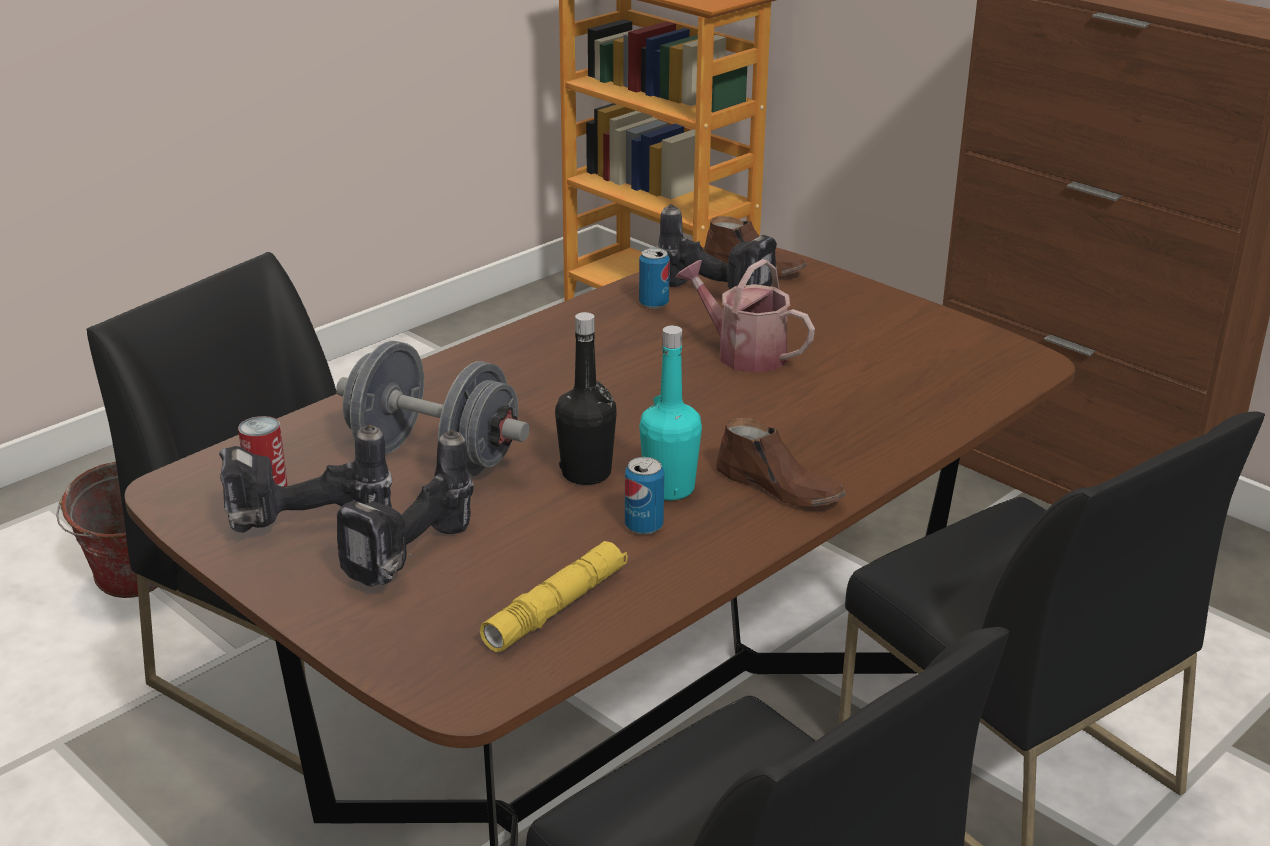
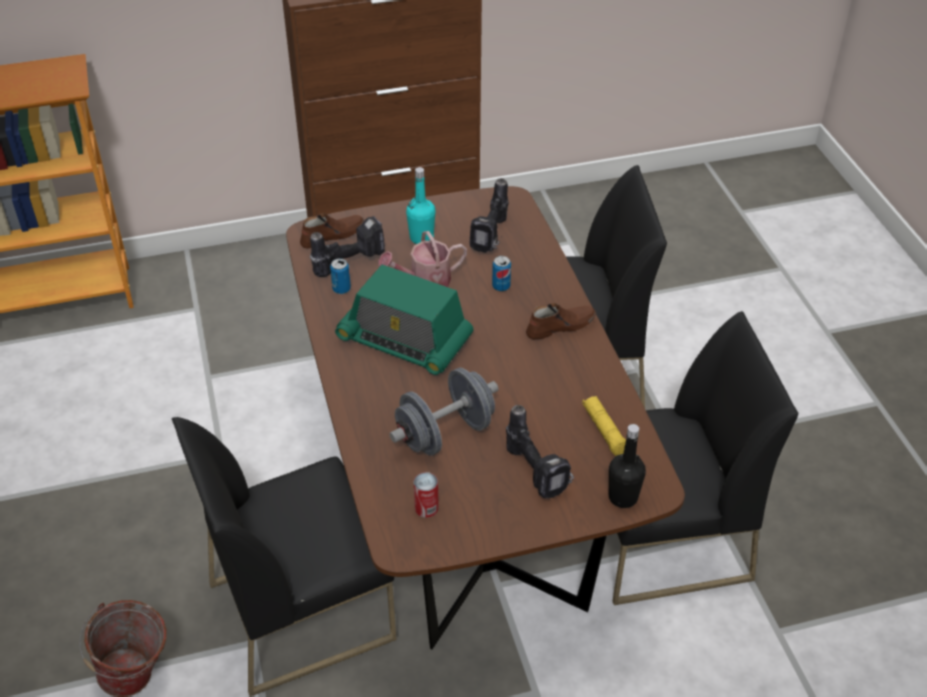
camera: 60 degrees left, 15 degrees up
(305, 529) = (481, 504): power drill -> power drill (492, 237)
(586, 473) = (501, 384): black bottle -> black bottle (623, 497)
(600, 374) = (405, 340): none -> radio
(644, 526) = (562, 383): can -> can (501, 286)
(669, 488) = (535, 361): turquoise bottle -> turquoise bottle (421, 238)

